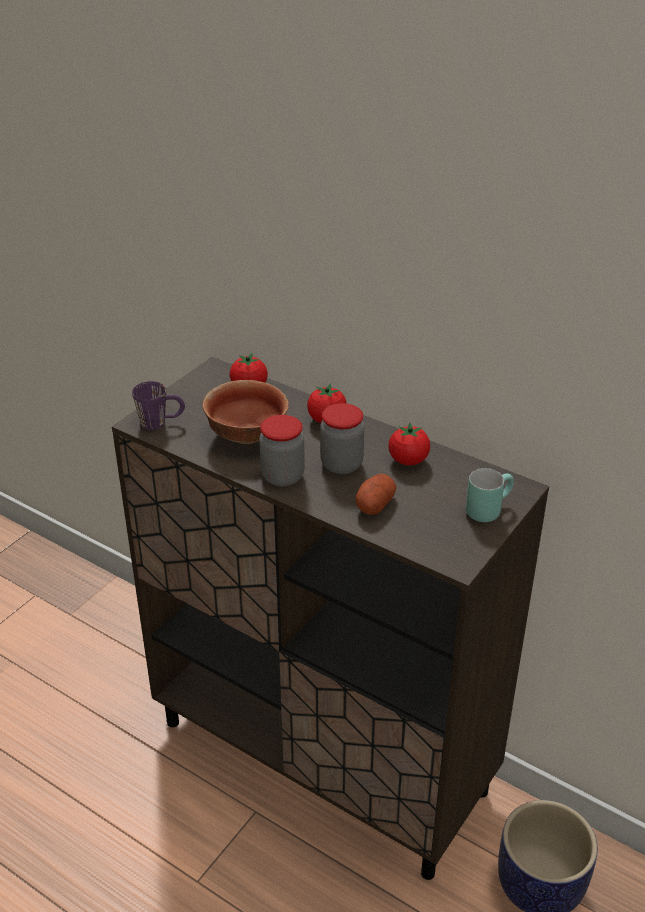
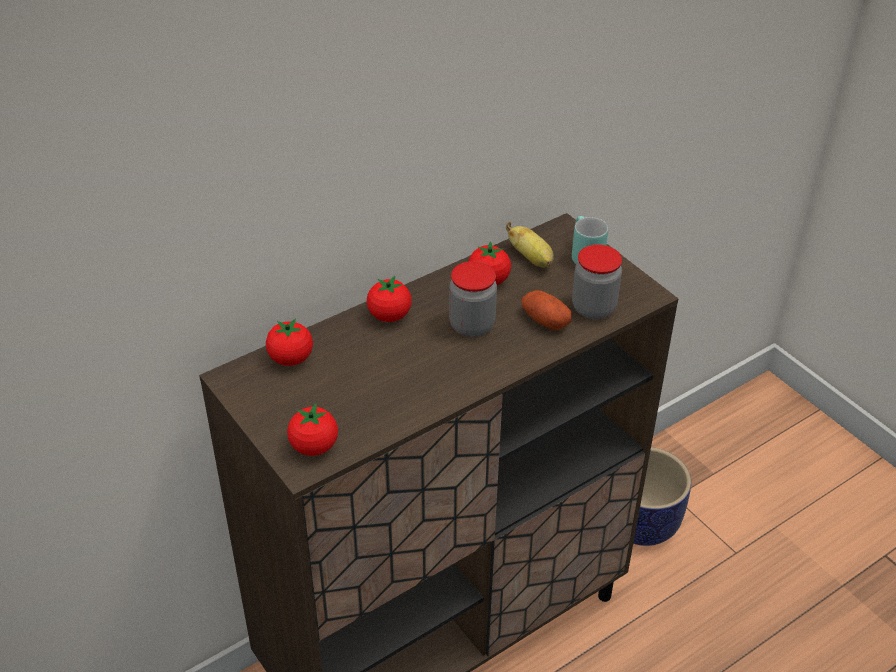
camera: 70 degrees left, 5 degrees up
(161, 422) = (314, 446): purple mug -> tomato
(248, 435) = (381, 380): bowl -> none
(282, 476) = (470, 371): jar -> jar (593, 308)
(458, 478) = (531, 259): none -> banana

